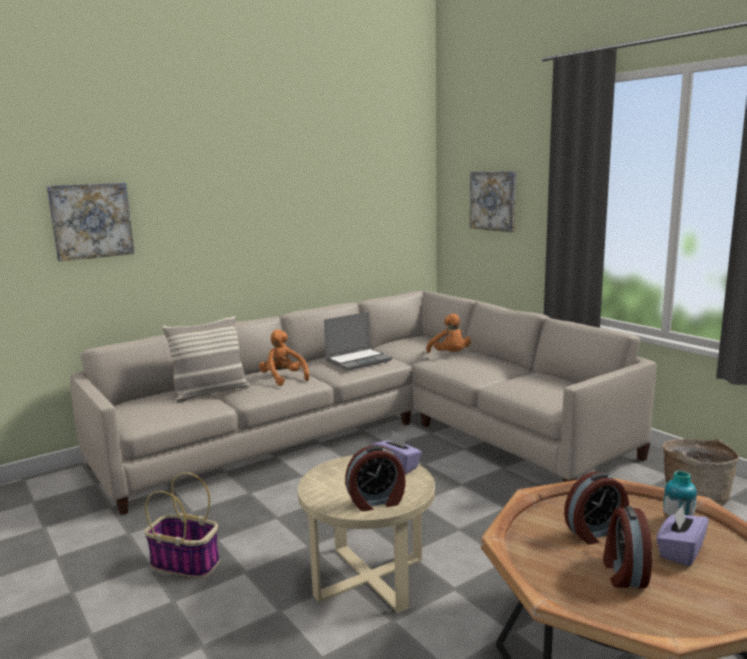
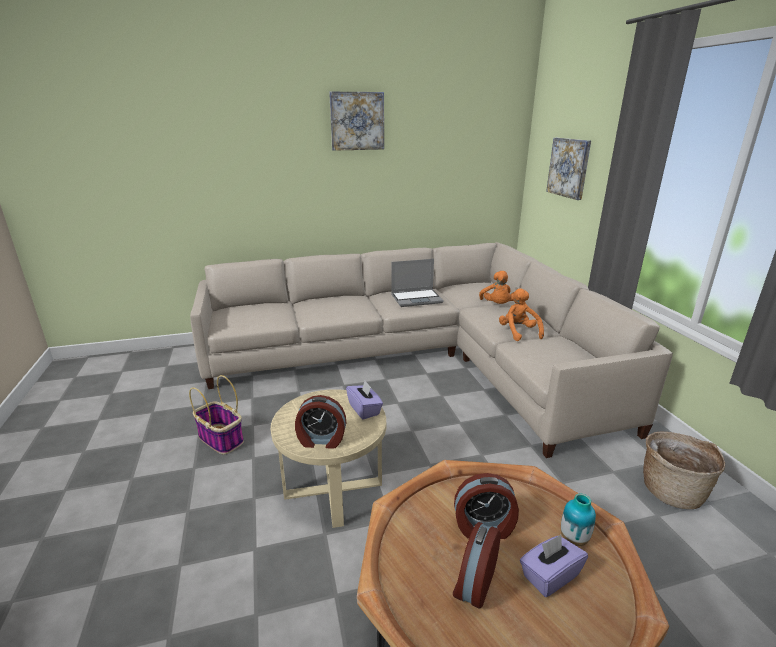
camera: 20 degrees right, 10 degrees up
(91, 221) = (216, 167): picture -> picture (357, 121)
(210, 393) = (289, 310): pillow -> none
(283, 379) = (348, 306): orange plush toy -> orange plush toy (518, 332)

